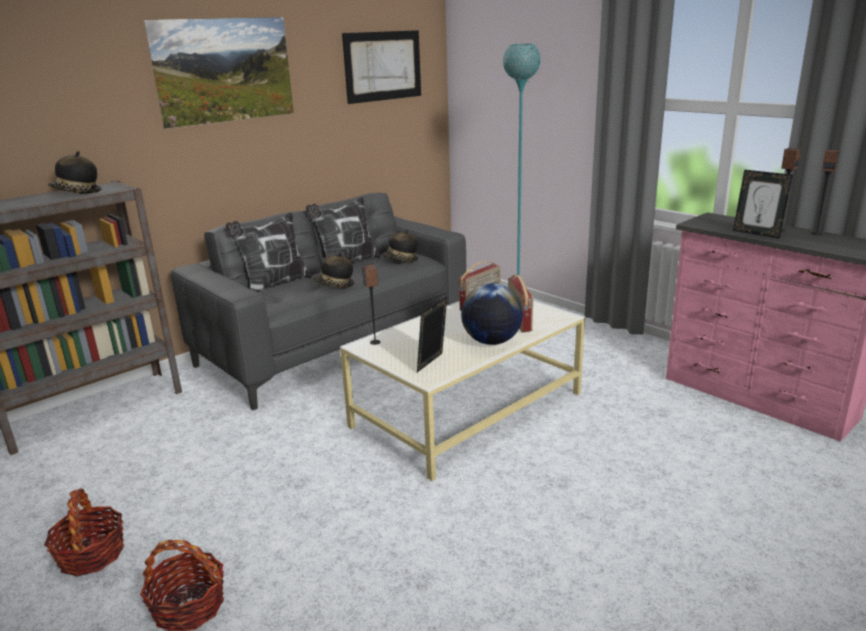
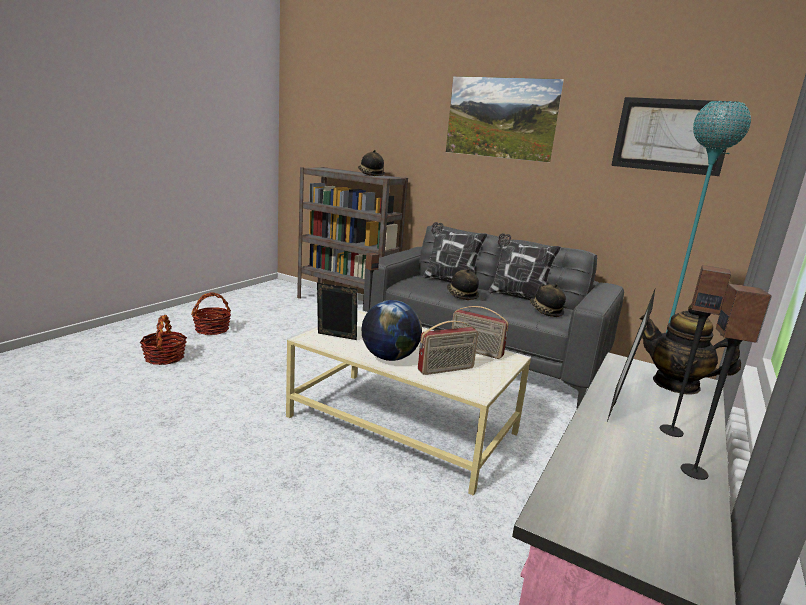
camera: 70 degrees right, 5 degrees down
(719, 220) = (676, 384): none -> teapot

